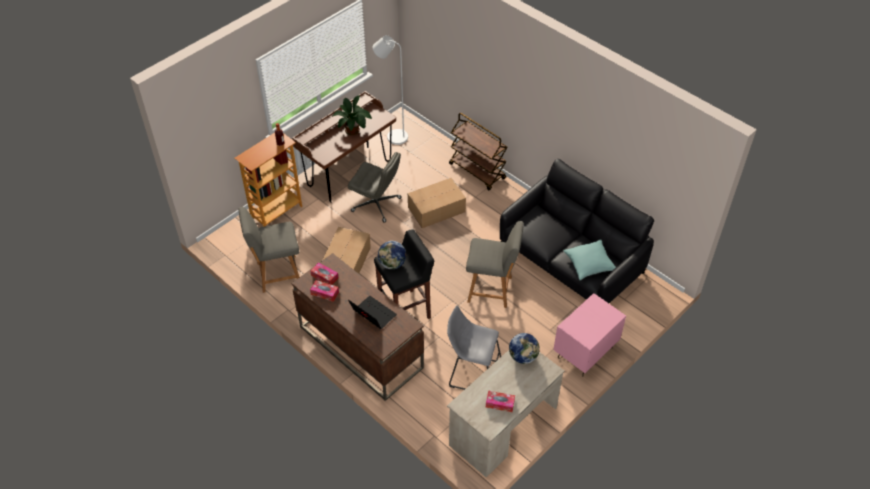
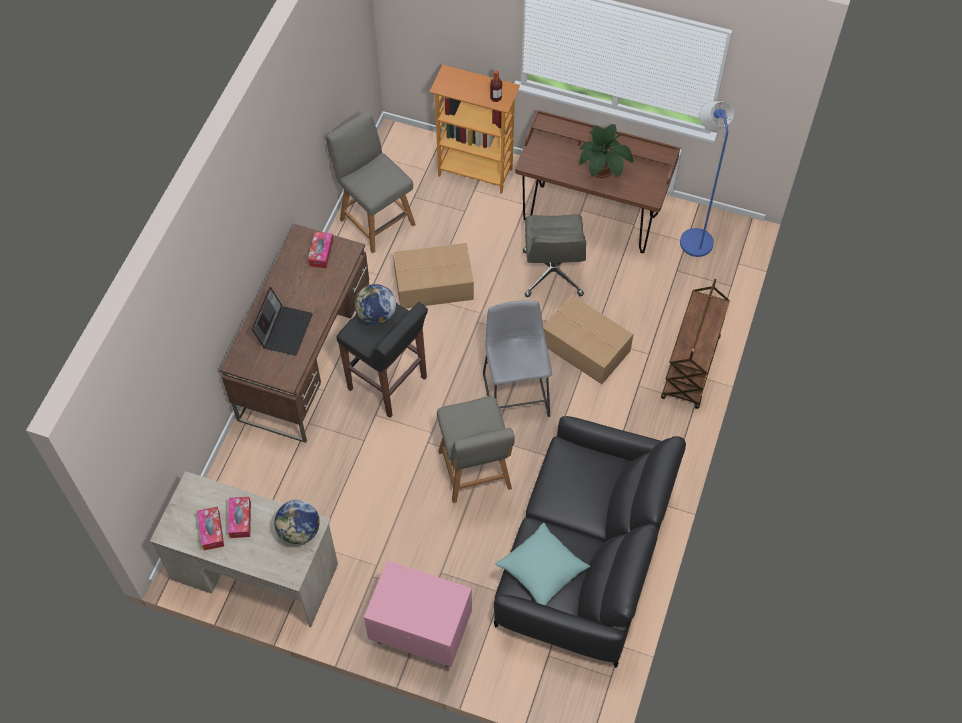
camera: 65 degrees right, 10 degrees up
(324, 293) = (295, 265): tissue box -> tissue box (240, 520)
(393, 136) = (694, 237): white floor lamp -> blue floor lamp
(472, 373) = (323, 502): grey stool -> grey stool (515, 391)

